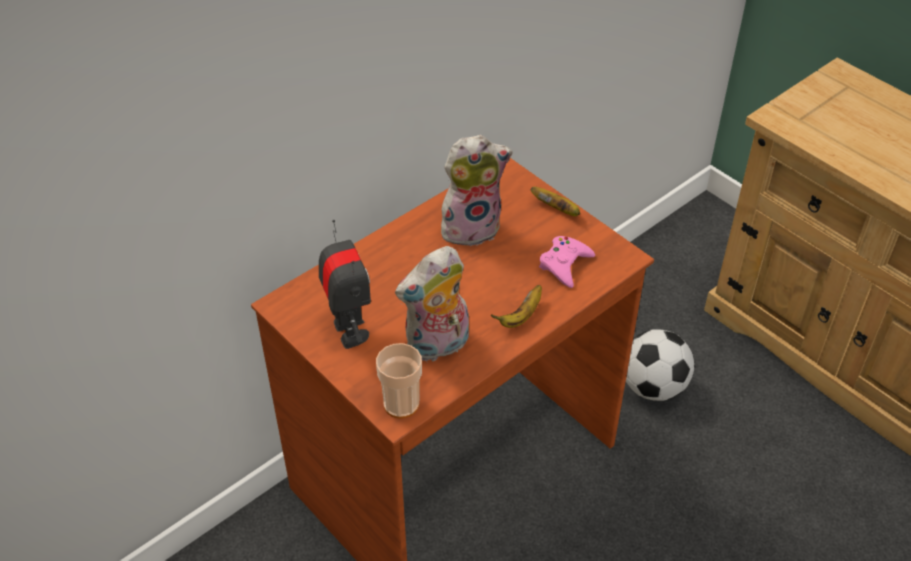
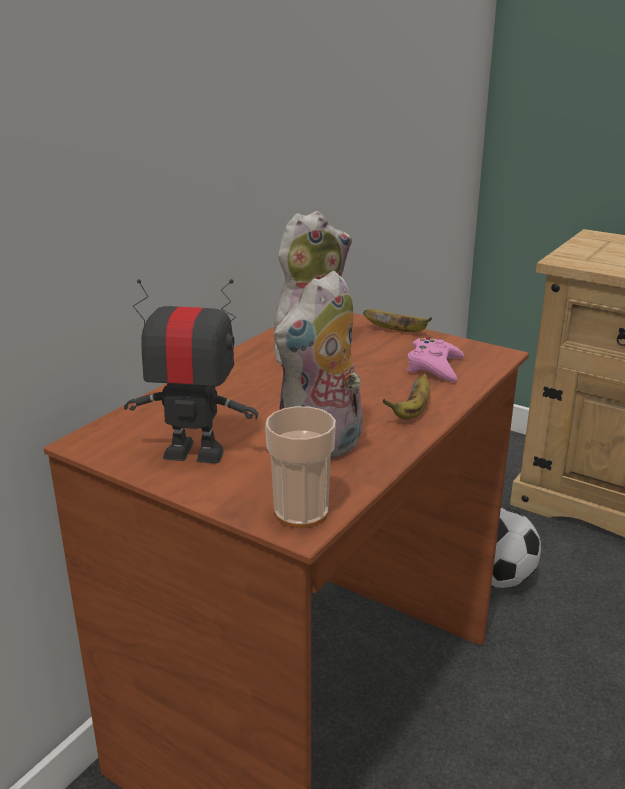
camera: 15 degrees left, 20 degrees down
(349, 331) = (194, 453): toy robot -> toy robot turned 45 degrees counterclockwise

